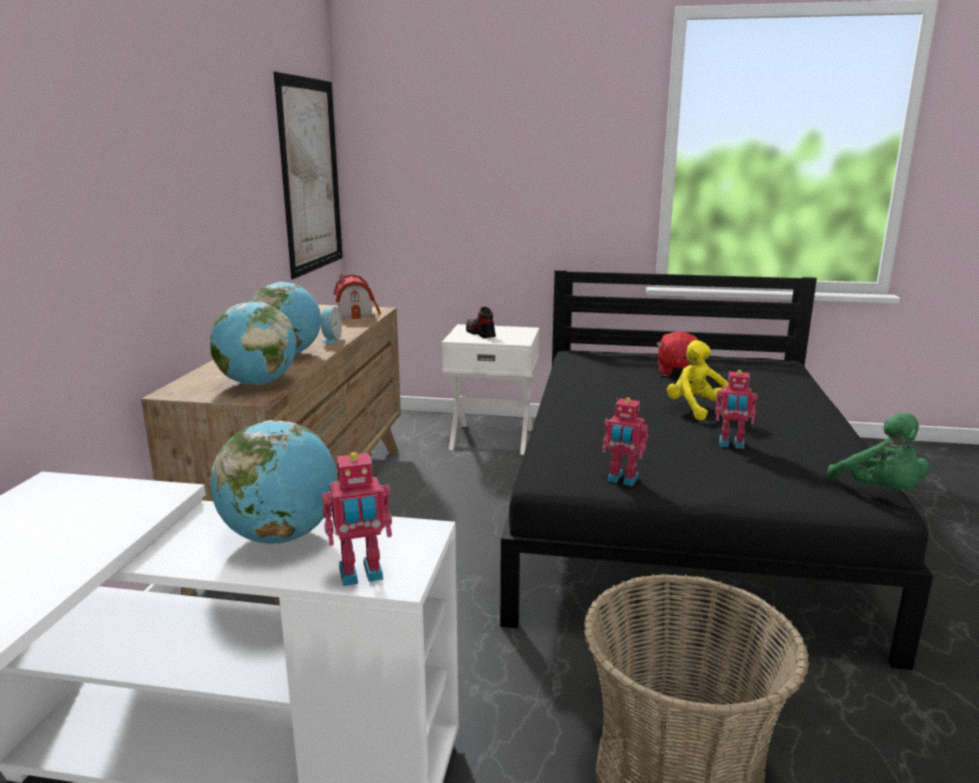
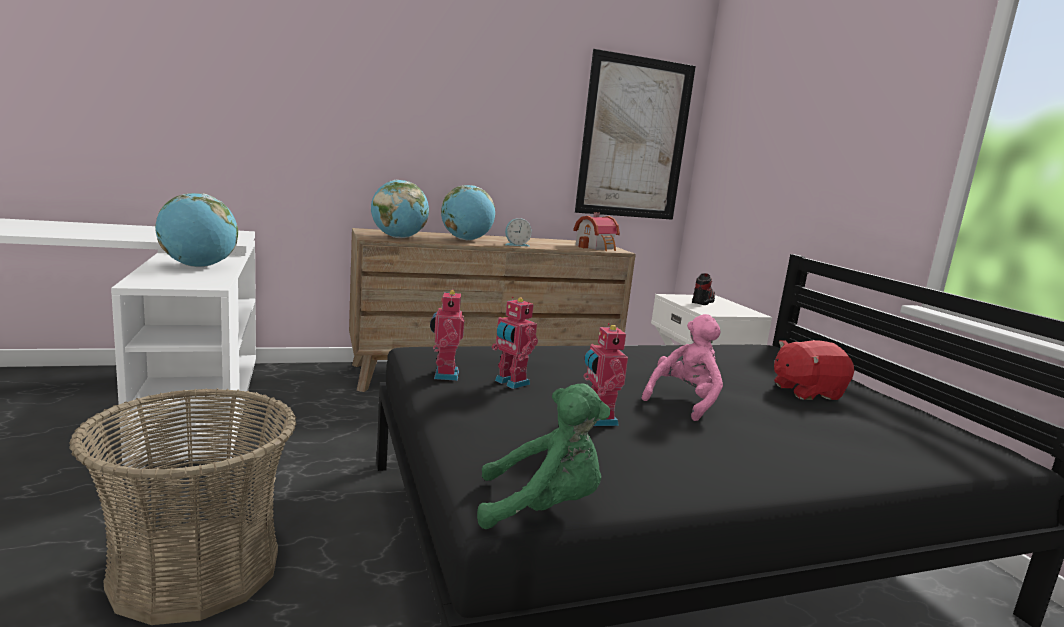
camera: 60 degrees right, 5 degrees down
(361, 575) = (147, 278): toy robot -> toy robot (510, 383)
(697, 410) = (684, 402): yellow plush toy -> pink plush toy
(880, 491) = (543, 508): green plush toy -> green plush toy turned 135 degrees counterclockwise

